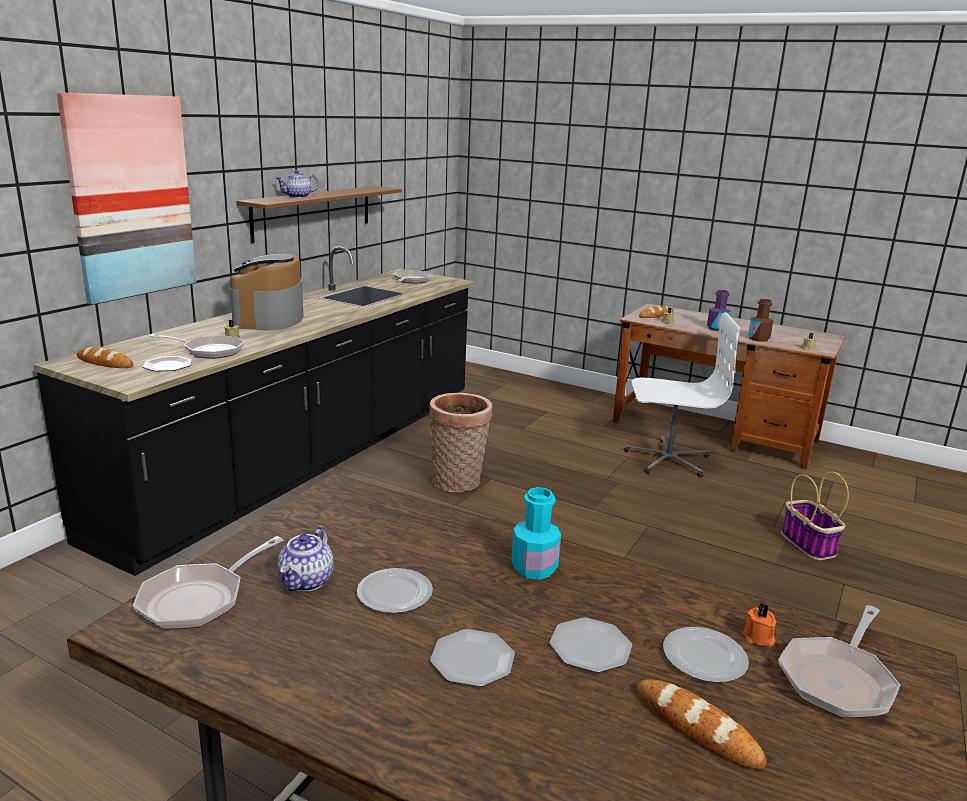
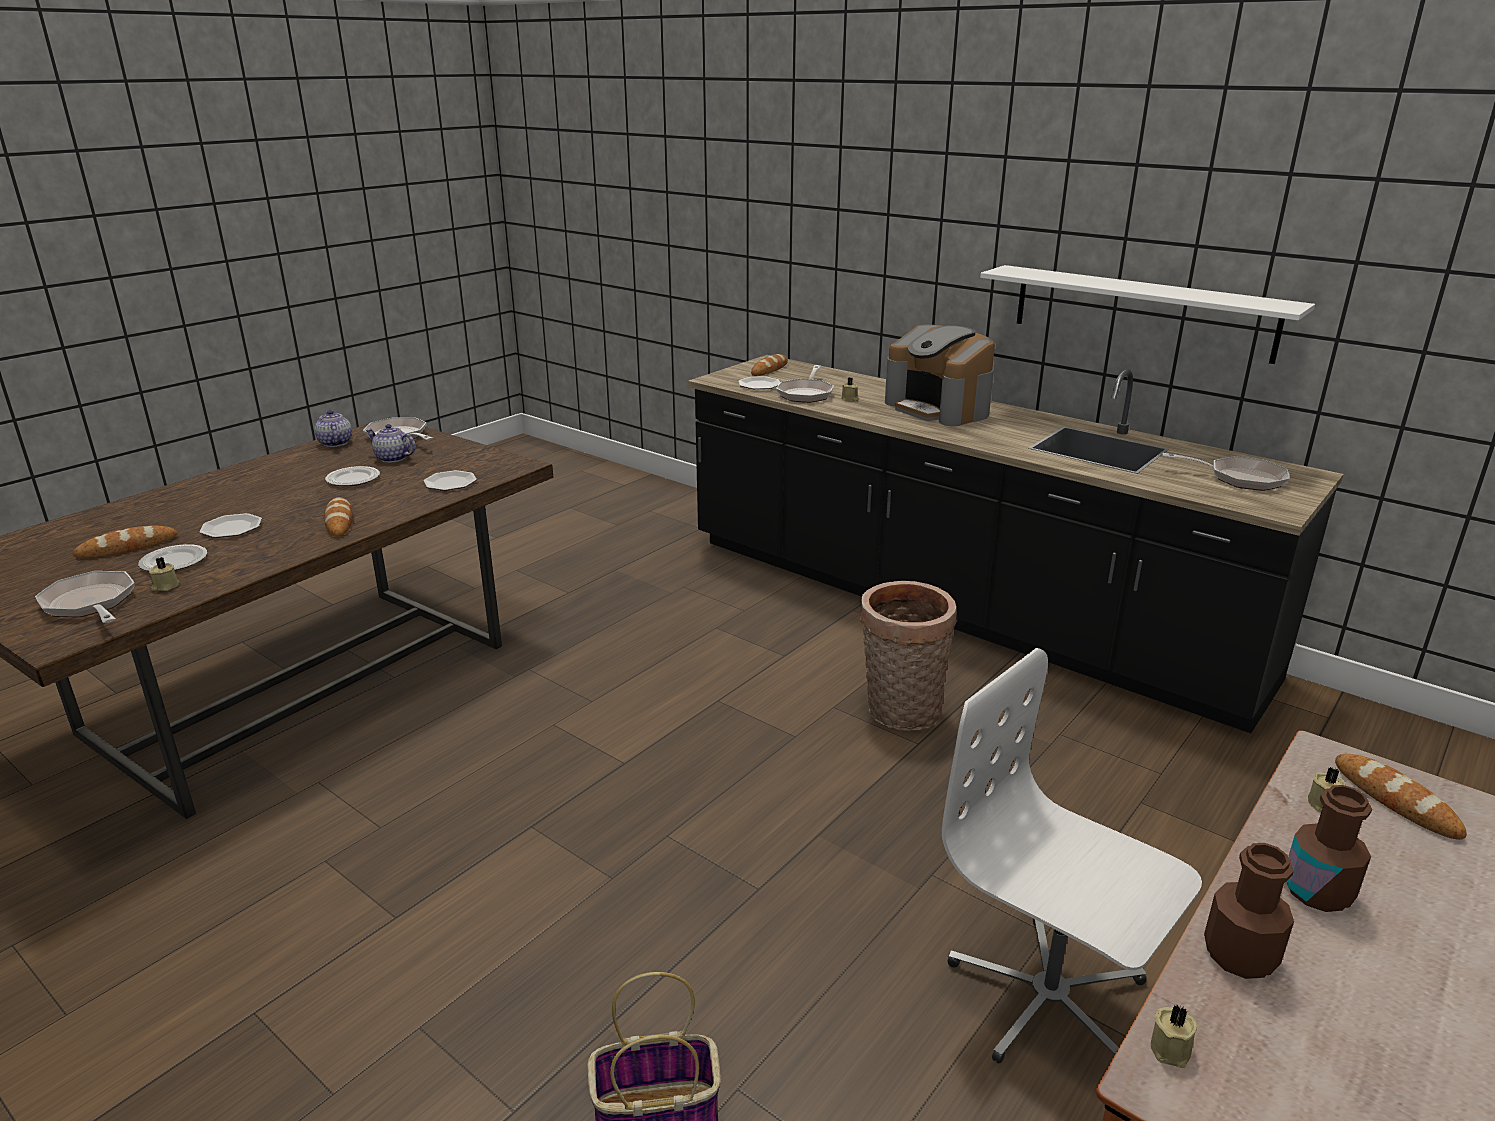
camera: 100 degrees right, 5 degrees up
(131, 197) = (878, 234): picture -> none
(269, 319) = (939, 408): coffee machine -> coffee machine turned 135 degrees counterclockwise
(297, 197) = (1075, 278): teapot -> teapot (335, 443)
(313, 212) = (1141, 312): brown shelf -> white shelf
(473, 660) = (262, 496): plate -> plate (450, 483)
(534, 568) = (339, 521): turquoise bottle -> bread
(667, 459) = (1049, 999): white office chair -> white office chair turned 120 degrees clockwise
(717, 328) = (1317, 891): purple bottle -> brown bottle
(758, 638) = (165, 586): orange candle -> beige candle

